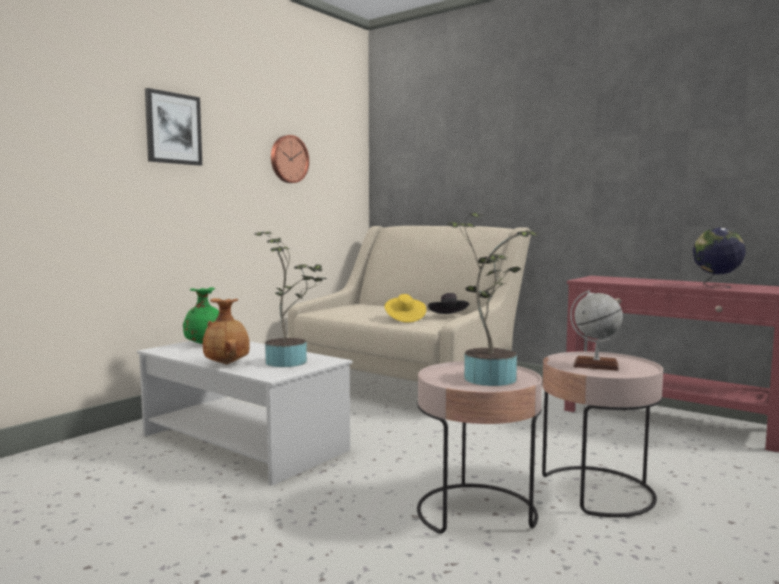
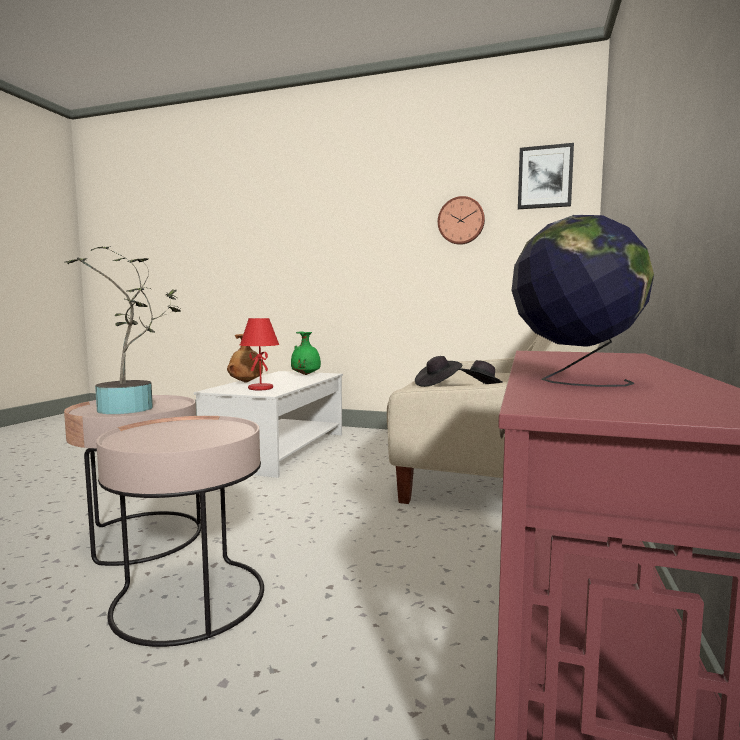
camera: 70 degrees right, 0 degrees up
(173, 128) = (342, 213): picture -> picture (545, 177)
(290, 361) = (261, 388): potted plant -> red table lamp
(404, 319) = (438, 384): yellow hat -> black hat
(595, 365) = (182, 432): globe -> none

